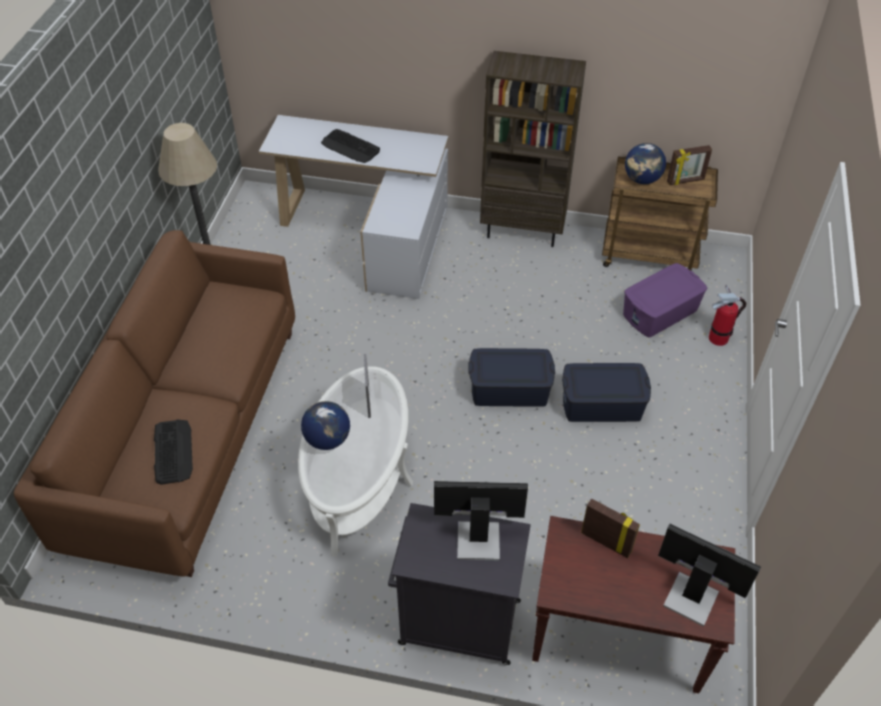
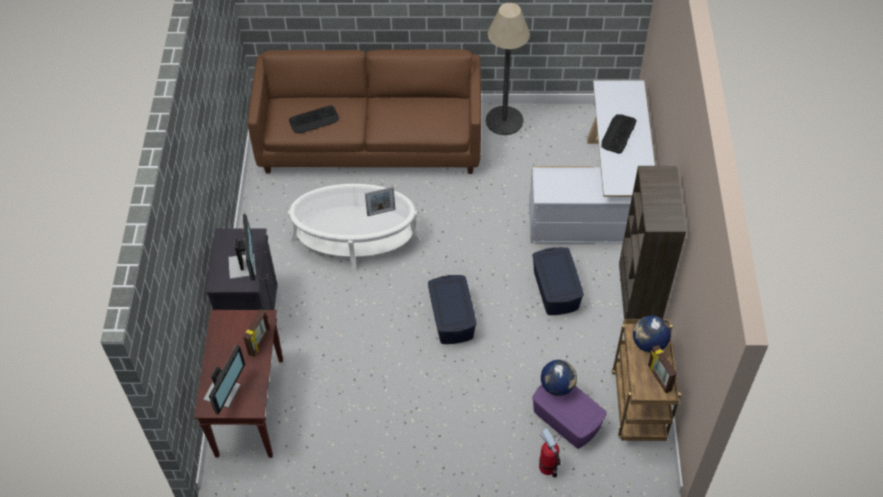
camera: 80 degrees right, 5 degrees up
(327, 439) = (344, 197): globe -> globe (557, 386)
(602, 405) = (450, 382): blue storage box -> blue storage box (555, 290)

